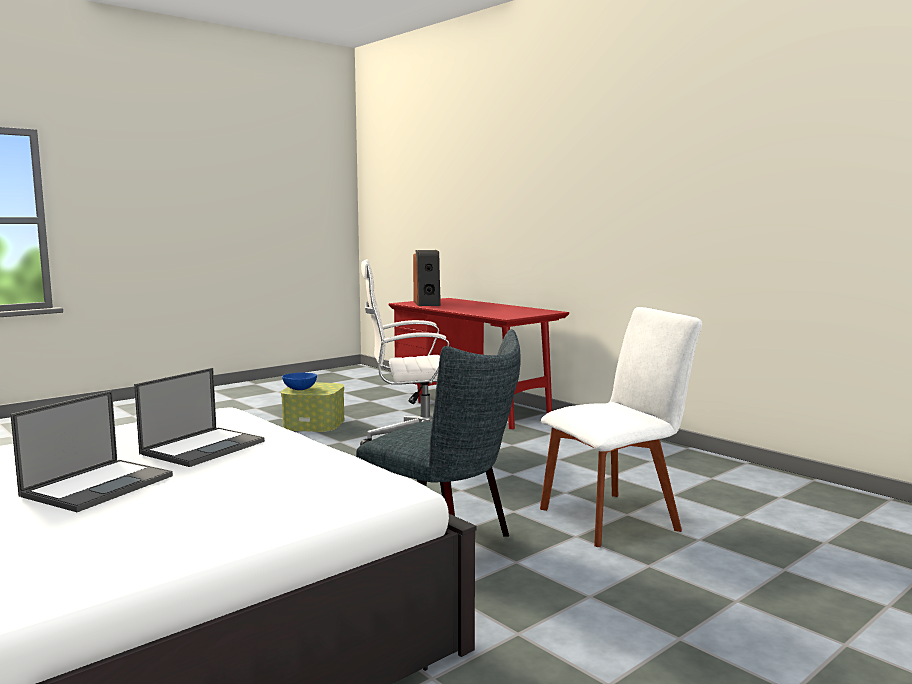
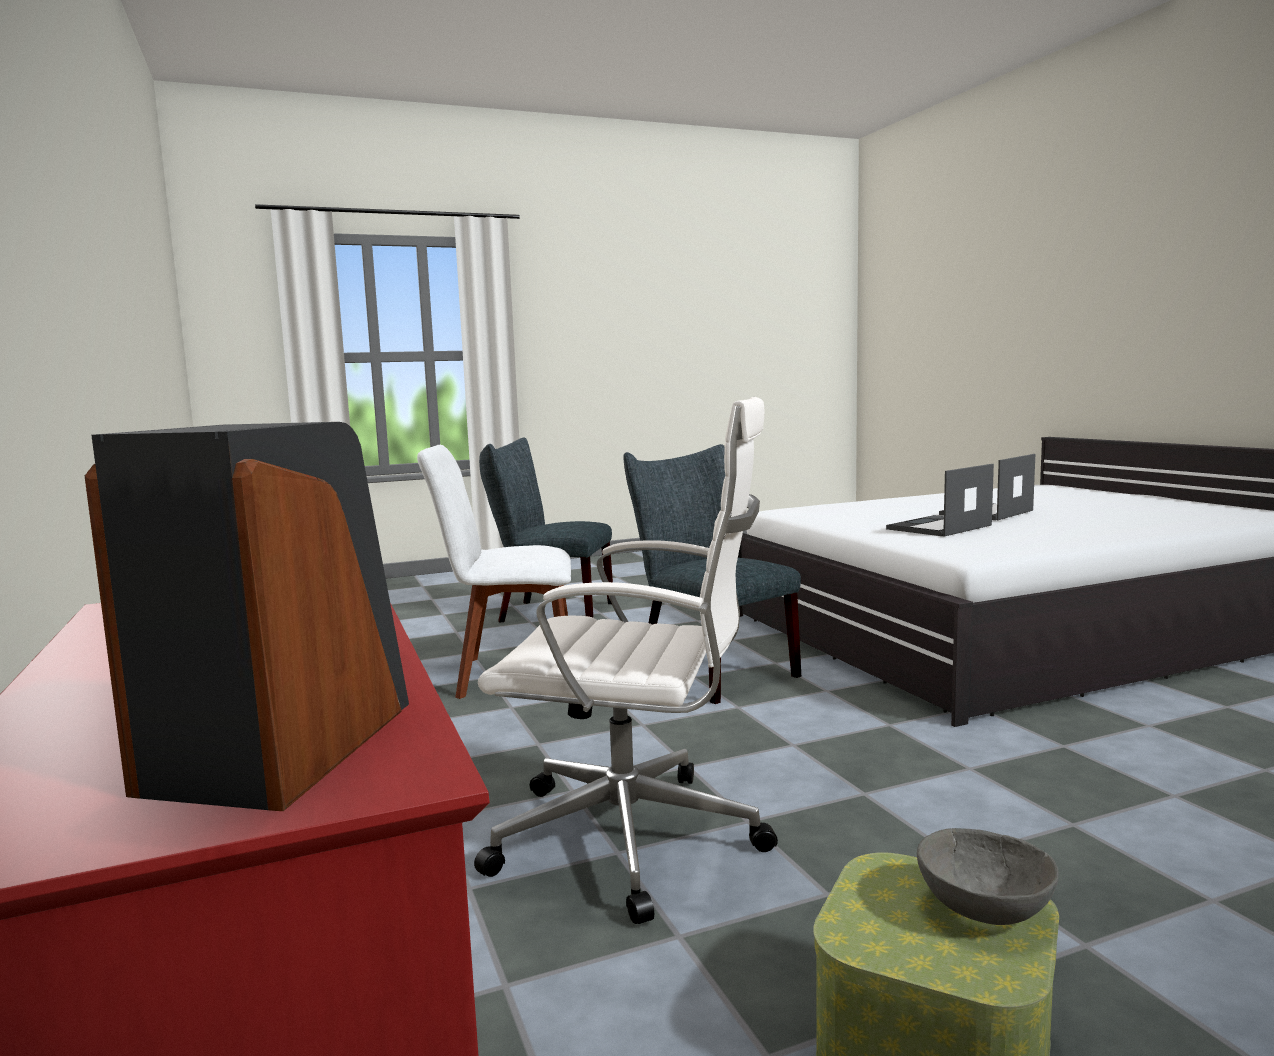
camera: 160 degrees left, 0 degrees up
(300, 389) = (982, 910): blue bowl -> grey bowl
(752, 628) = (549, 612): none -> grey chair

